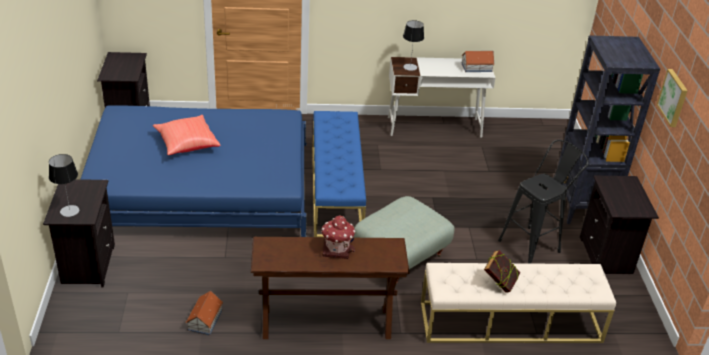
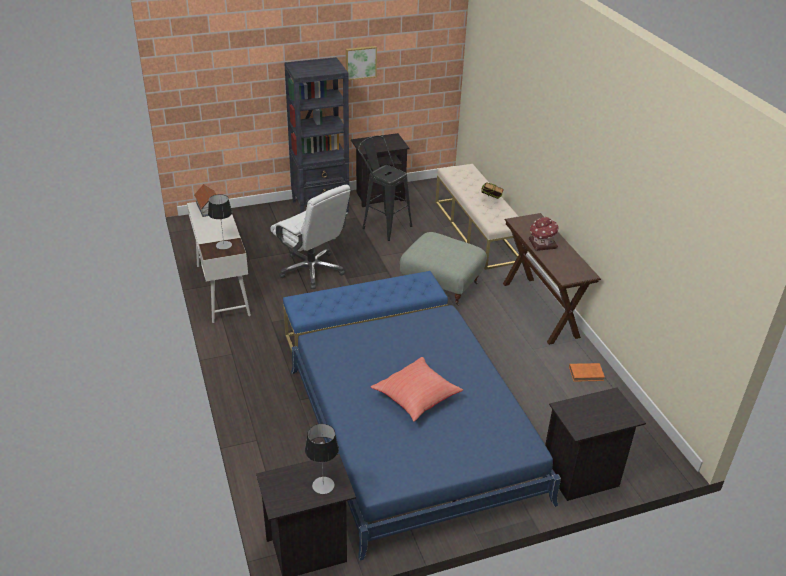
camera: 105 degrees left, 0 degrees up
(69, 211) = (614, 411): table lamp -> table lamp (323, 485)
(204, 320) = (587, 374): toy house -> orange book
(452, 179) = (312, 270): none -> white office chair

